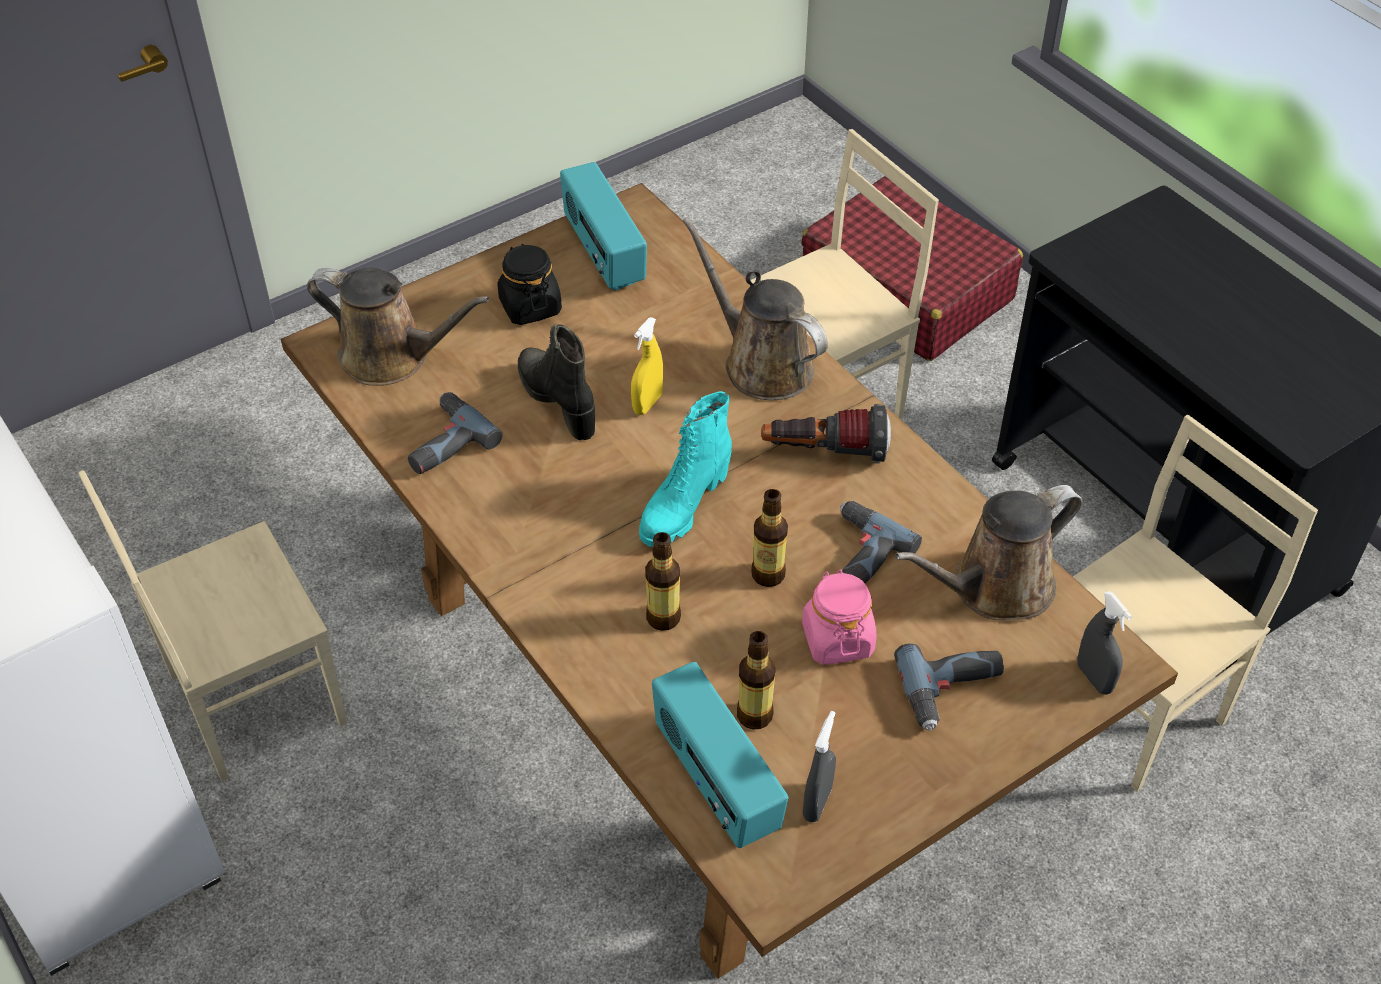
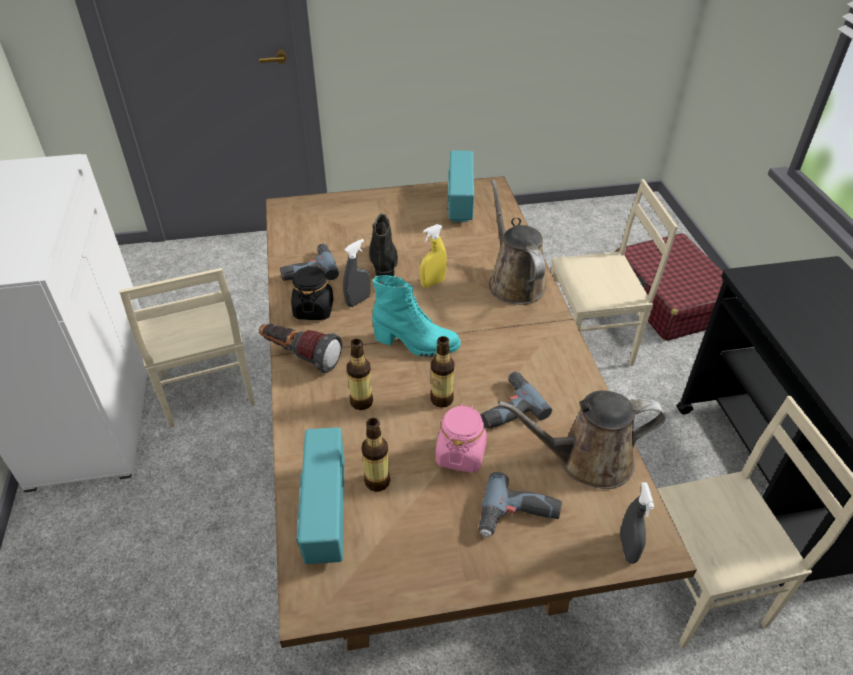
camera: 25 degrees right, 5 degrees down
(253, 698) = (206, 392): beige chair -> beige chair turned 105 degrees counterclockwise
(392, 357) = (313, 221): brown watering can -> none
(530, 307) = (402, 218): black jar -> black jar (313, 309)
(683, 507) = (416, 344): turquoise boot -> turquoise boot turned 135 degrees counterclockwise
(817, 803) = (380, 555): grey spray bottle -> grey spray bottle (358, 301)
(824, 453) = (521, 341): flashlight -> flashlight (300, 356)

